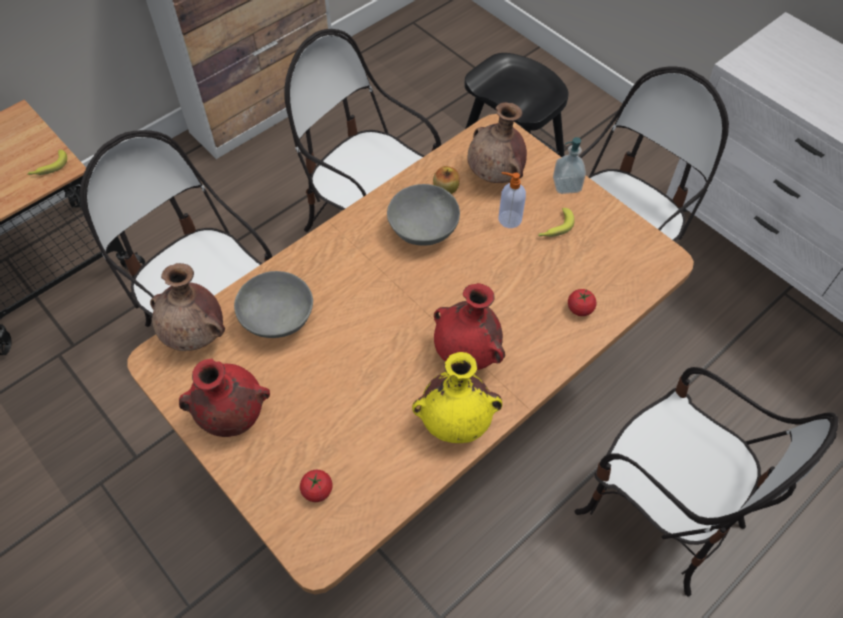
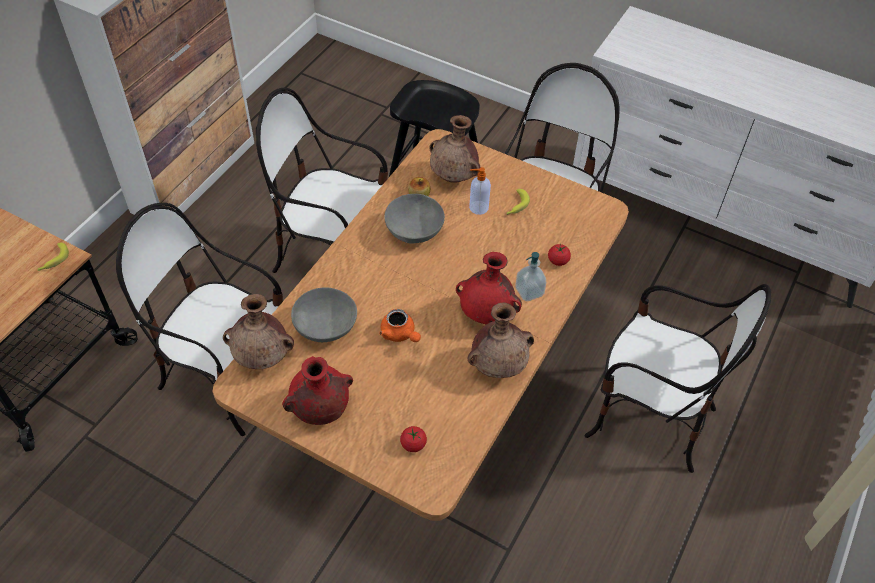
camera: 20 degrees left, 5 degrees down
(357, 350) = (400, 334): none -> orange teapot
(456, 422) = (499, 366): yellow vase -> brown vase
(566, 185) = (512, 172): soap dispenser -> soap dispenser (529, 291)

